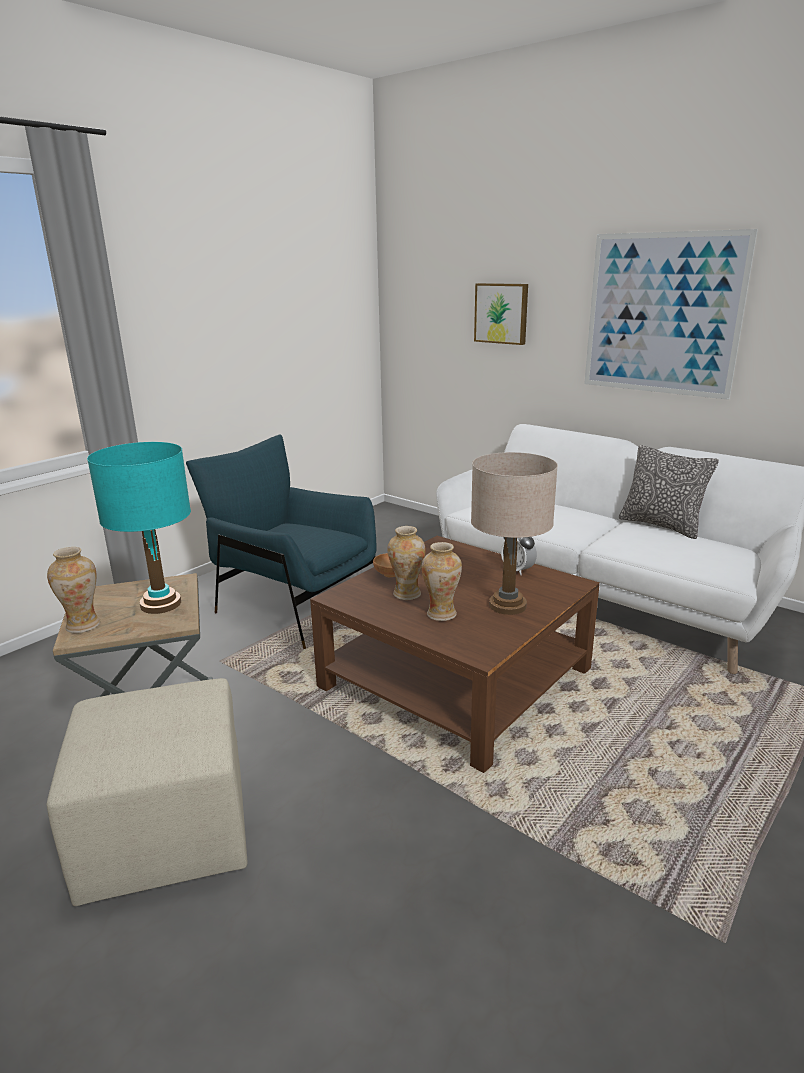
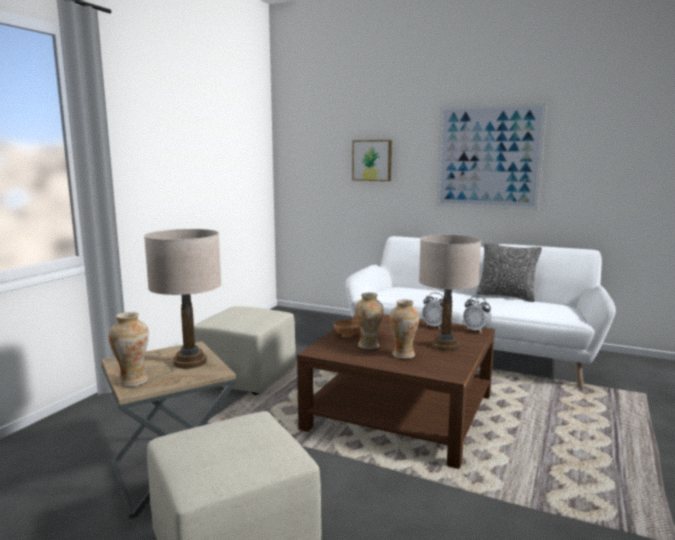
camera: 15 degrees left, 10 degrees down
(161, 604) = (190, 362): turquoise table lamp -> beige table lamp
(295, 604) = (247, 377): blue armchair -> beige ottoman
(570, 583) = (476, 330): none -> alarm clock

